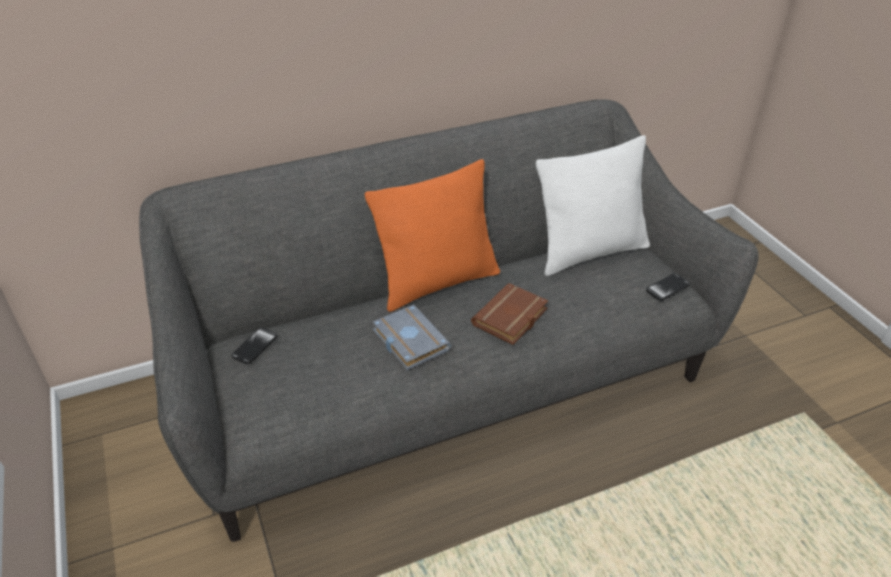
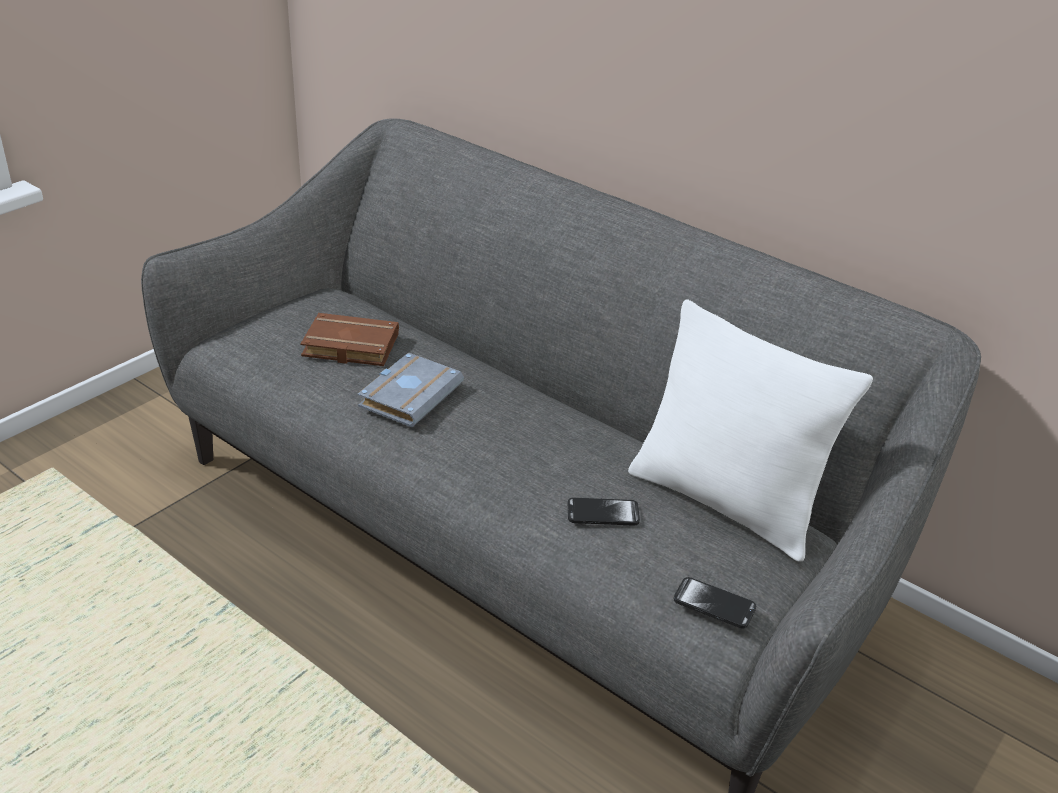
camera: 60 degrees right, 5 degrees down
(255, 346) = (332, 303): phone -> phone (603, 513)
(437, 282) = (536, 388): orange pillow -> none
(511, 319) = (509, 462): brown book -> brown book (348, 347)

